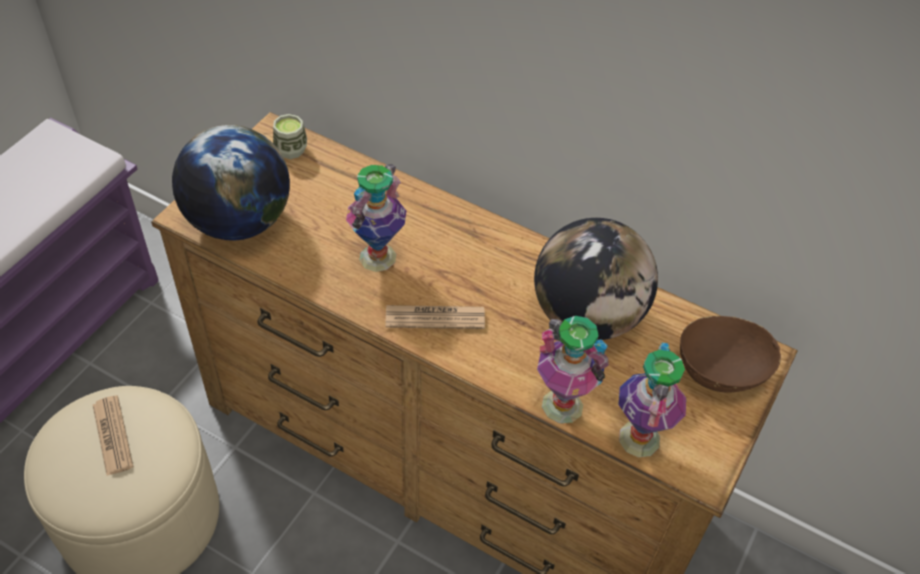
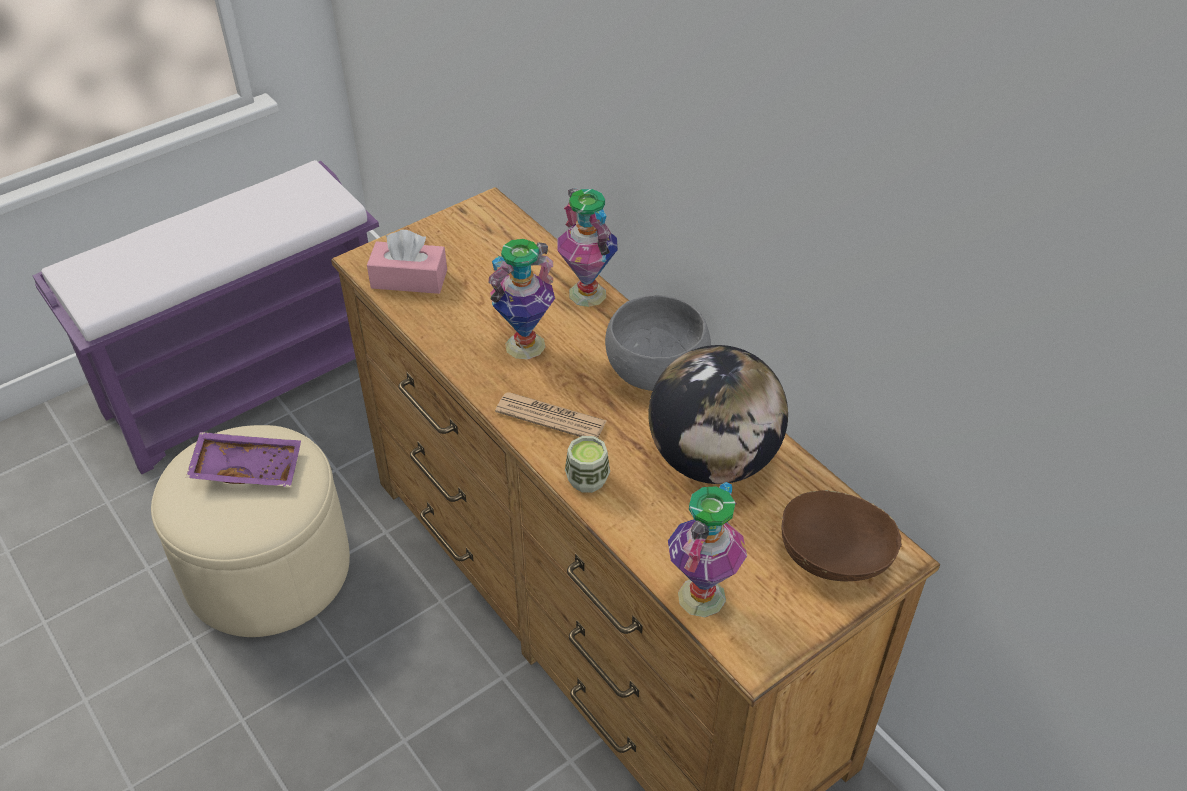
camera: 25 degrees right, 5 degrees down
(112, 435) = (248, 467): newspaper -> purple tray
(238, 222) = (409, 279): globe -> pink tissue box
(291, 150) = (495, 226): cup -> cup (587, 479)
(501, 249) = (656, 371): none -> grey bowl
(563, 405) = (637, 538): vase -> vase (588, 293)

